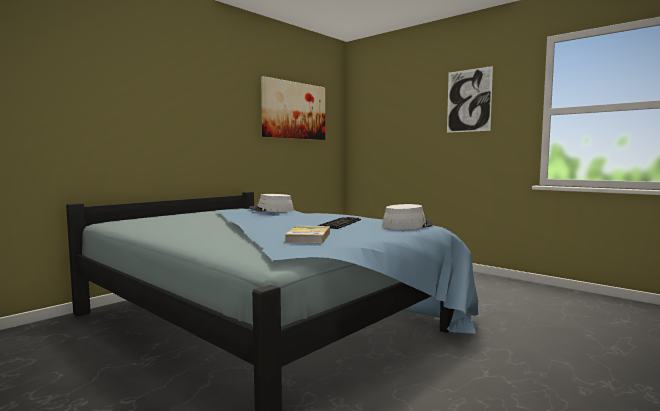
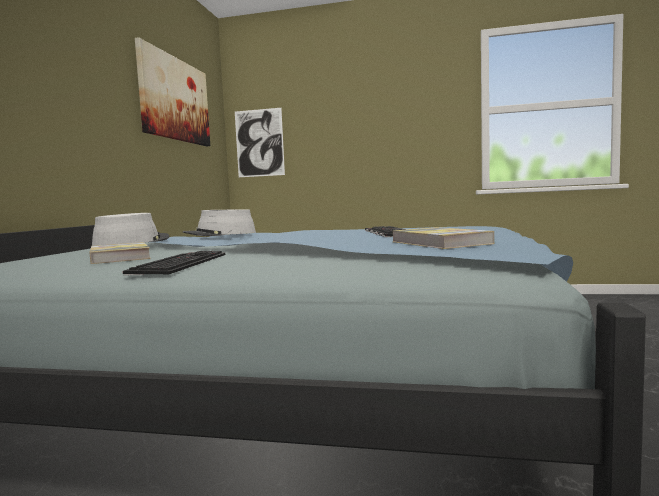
camera: 30 degrees left, 0 degrees up
(187, 221) = (120, 257): none -> book
(188, 230) = (179, 263): none -> keyboard
(407, 225) = (471, 227): grey hat -> grey hat (132, 242)
(469, 100) = (396, 98): picture -> picture (259, 143)

